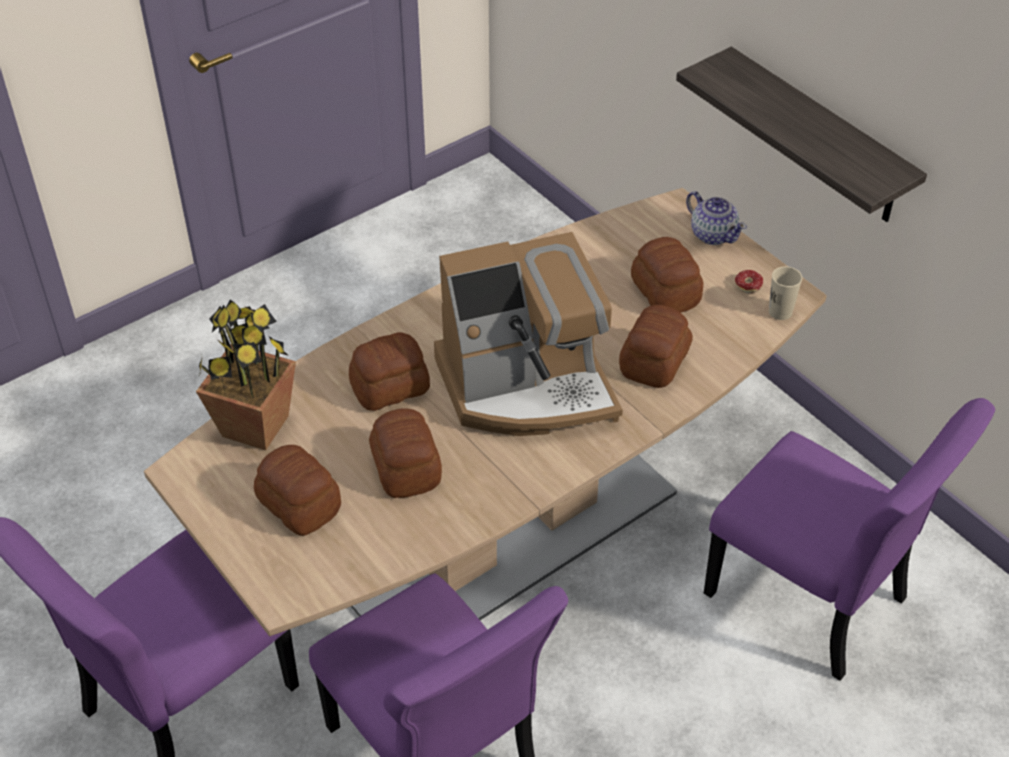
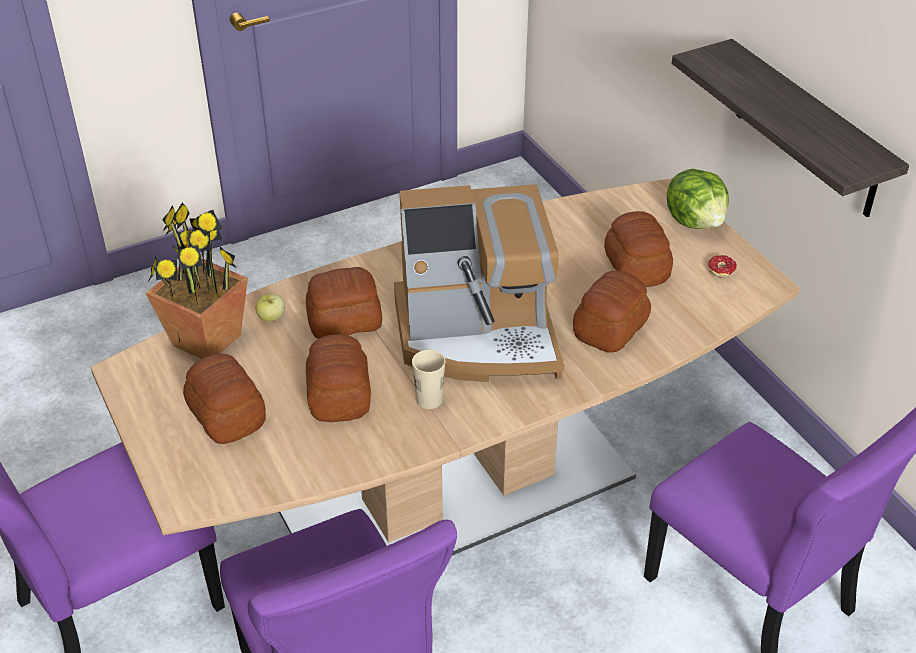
camera: 10 degrees right, 5 degrees down
(314, 393) = (271, 318): none -> apple
(713, 234) = (695, 221): teapot -> lettuce
(780, 312) = (749, 298): beige cup -> beige cup (429, 400)

